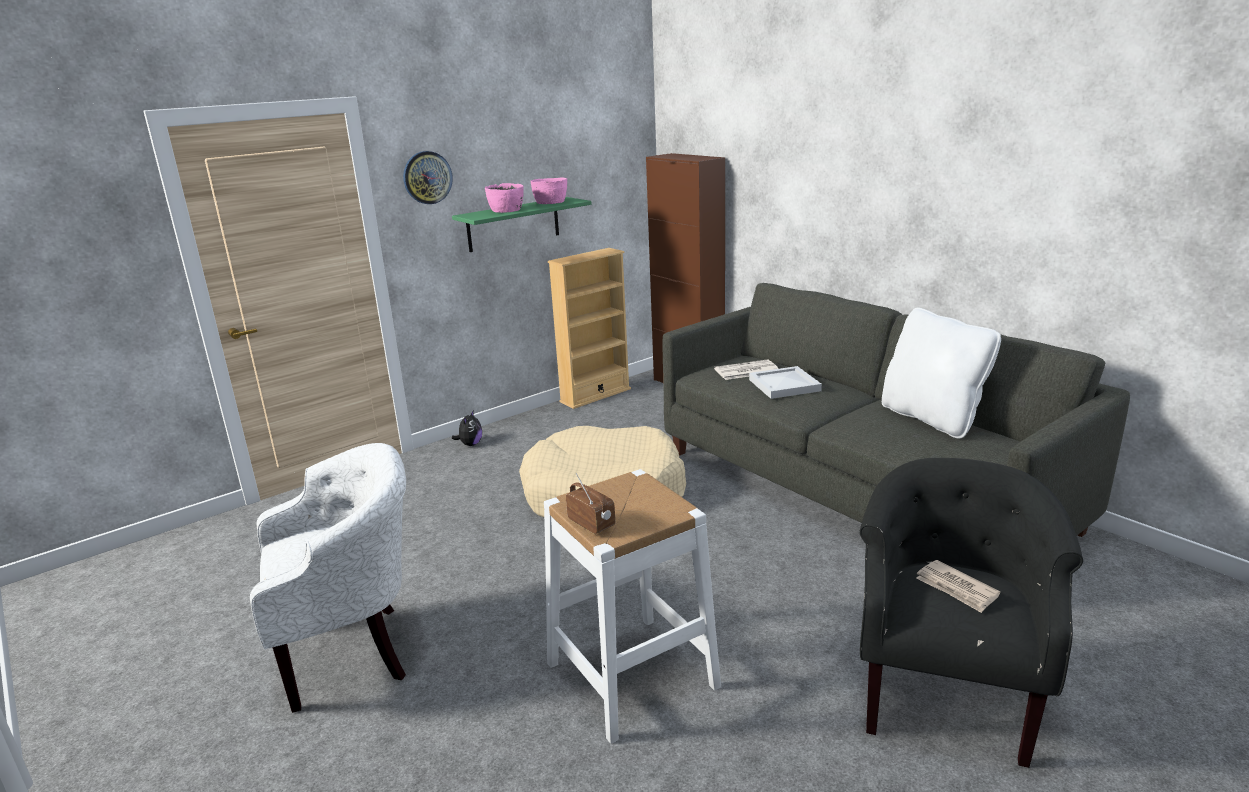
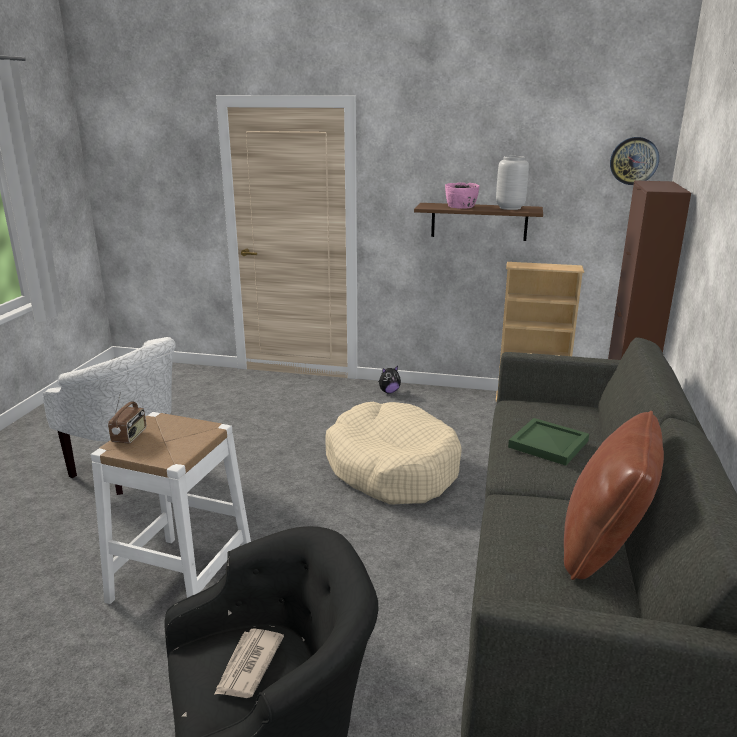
camera: 50 degrees right, 0 degrees up
(427, 177) = (403, 167): wall clock -> wall clock (634, 161)
(513, 224) = (479, 221): green shelf -> brown shelf
(550, 202) = (510, 208): pink bowl -> grey vase
(746, 371) = (549, 417): newspaper -> none
(784, 385) = (549, 444): white tray -> green tray
(932, 418) = (603, 548): white pillow -> brown pillow

